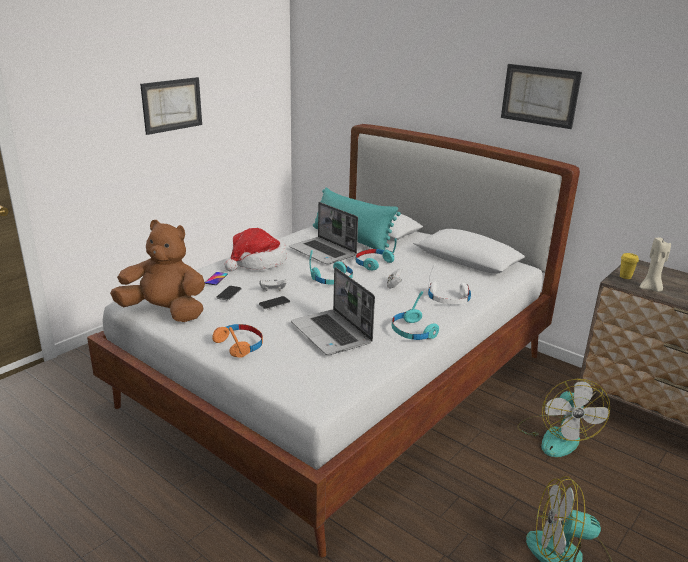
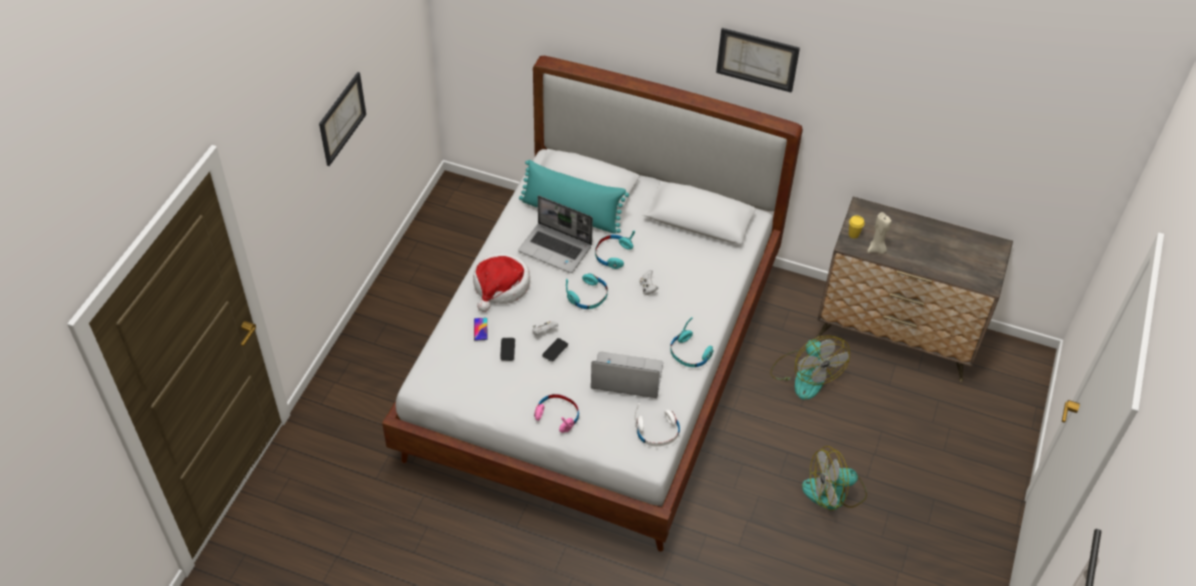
camera: 20 degrees left, 25 degrees up
(165, 312) = (465, 392): brown plush toy -> none
(239, 345) = (557, 416): orange headphones -> pink headphones
(332, 334) = (625, 377): laptop -> laptop turned 150 degrees clockwise
(448, 299) = (703, 295): white headphones -> white headphones (657, 432)

